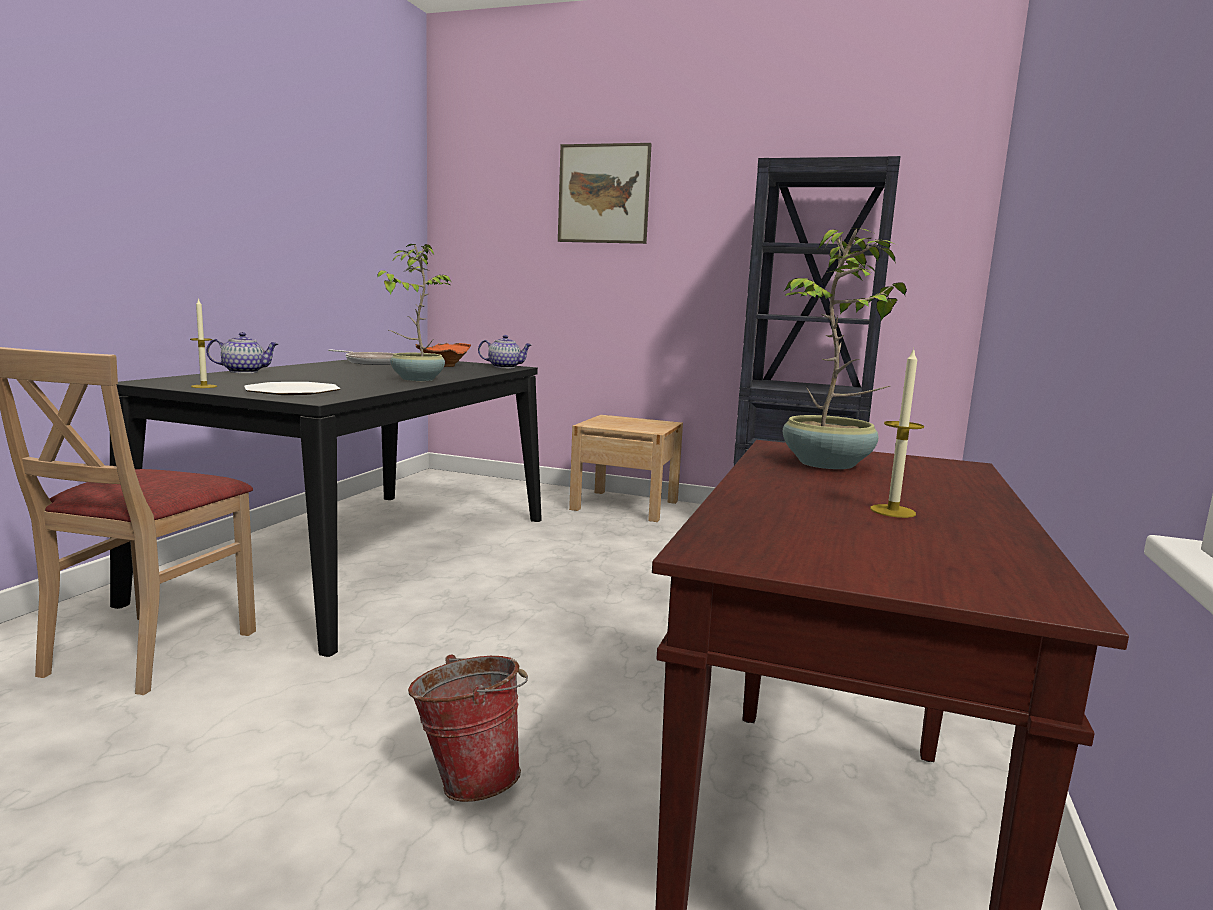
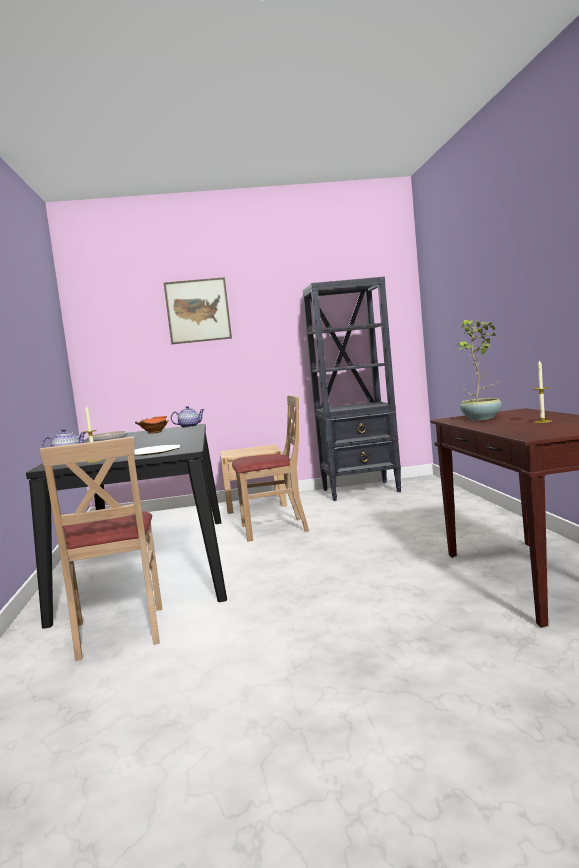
camera: 25 degrees left, 5 degrees down
(416, 379) = (179, 438): potted plant -> none
(469, 778) = (376, 608): bucket -> none
(581, 555) = (274, 529): none -> beige chair

